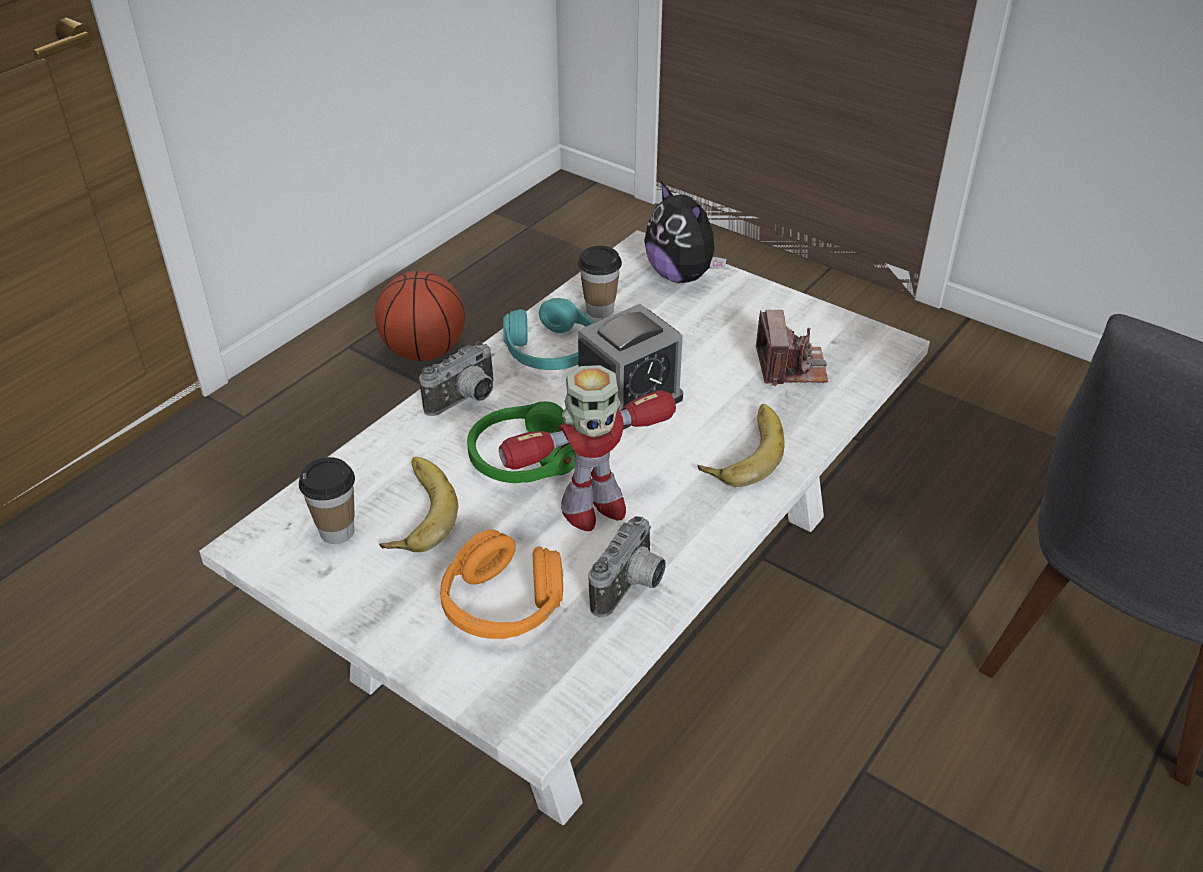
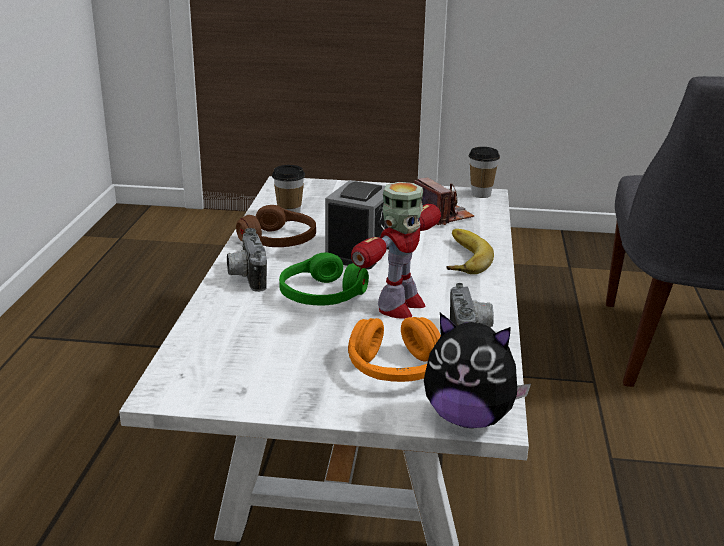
camera: 30 degrees left, 15 degrees down
(337, 531) = (226, 367): cup -> cup (481, 194)
(414, 511) = (274, 341): banana -> none
(423, 352) = (97, 324): basketball -> none
(466, 400) = (246, 277): camera -> camera turned 150 degrees clockwise
(552, 350) = (279, 240): turquoise headphones -> brown headphones
(681, 276) = (325, 190): plush toy -> plush toy (469, 418)

